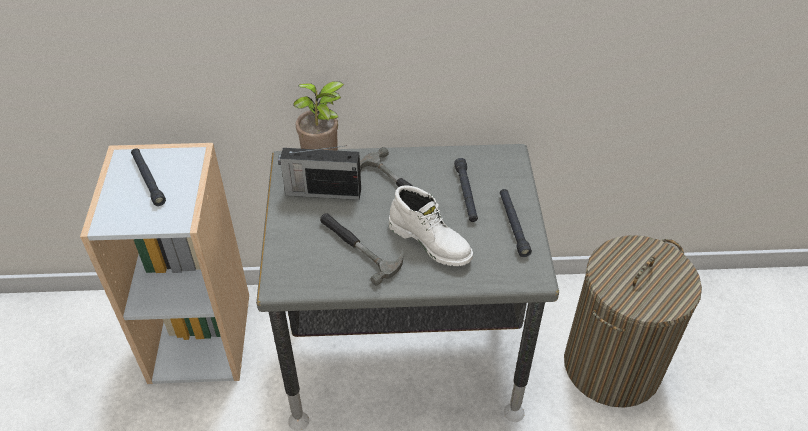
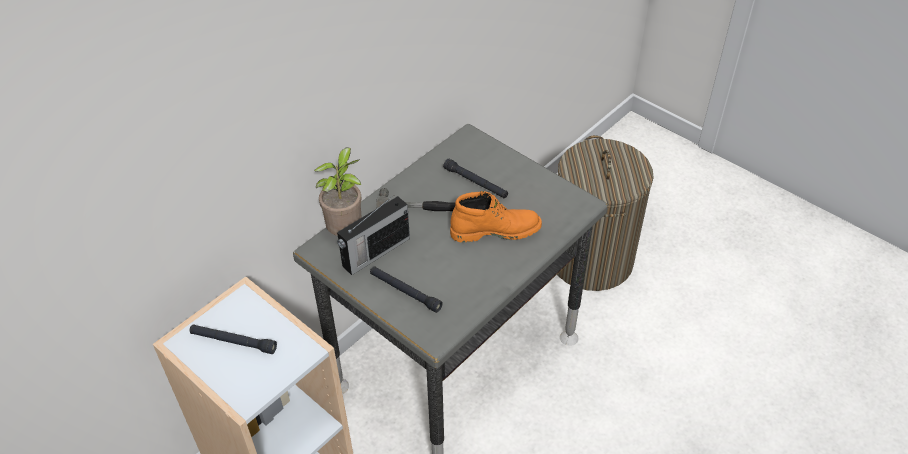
camera: 45 degrees left, 0 degrees up
(359, 246) = (454, 269): hammer -> none
(431, 241) = (495, 230): white boot -> orange boot
(513, 225) = (531, 182): black flashlight -> black flashlight (405, 292)

